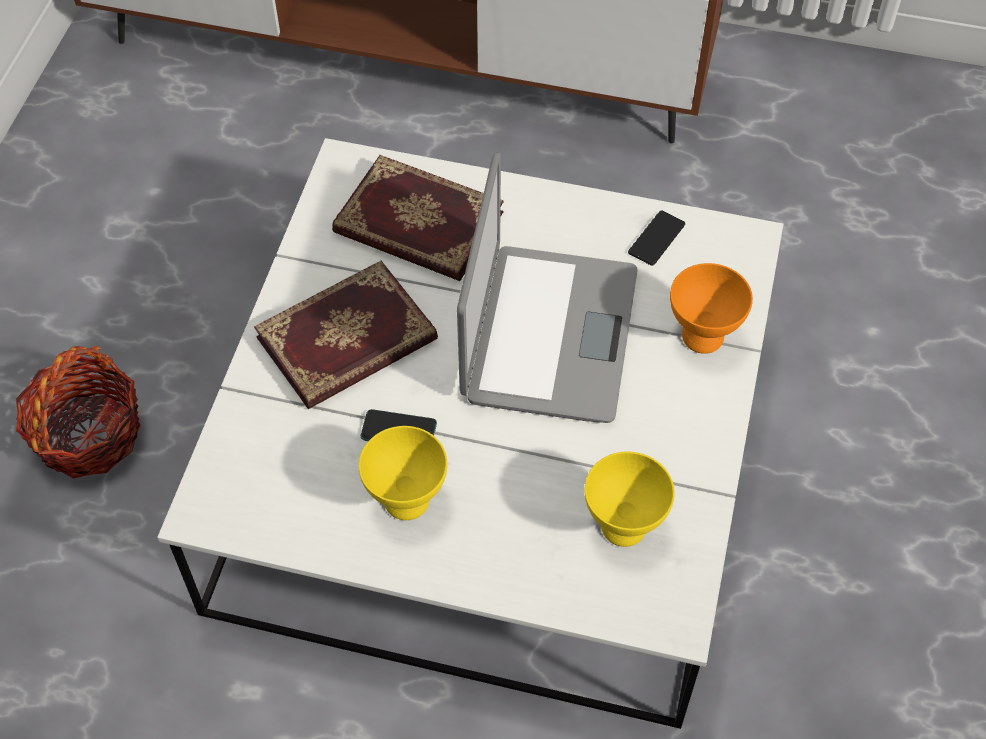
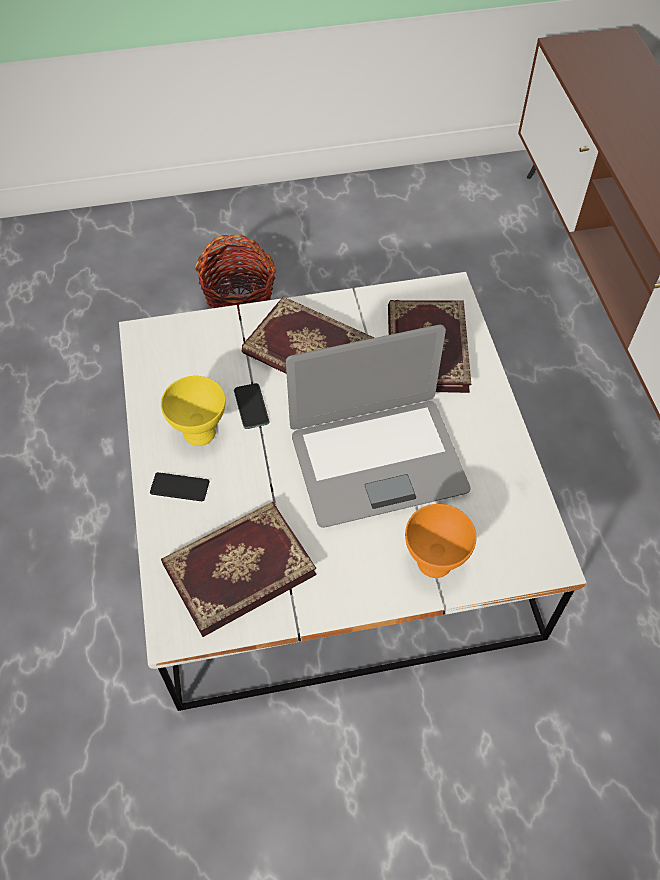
camera: 65 degrees right, 0 degrees up
(622, 525) = (238, 567): yellow bowl -> book
(656, 239) = (509, 497): phone -> phone (180, 487)

